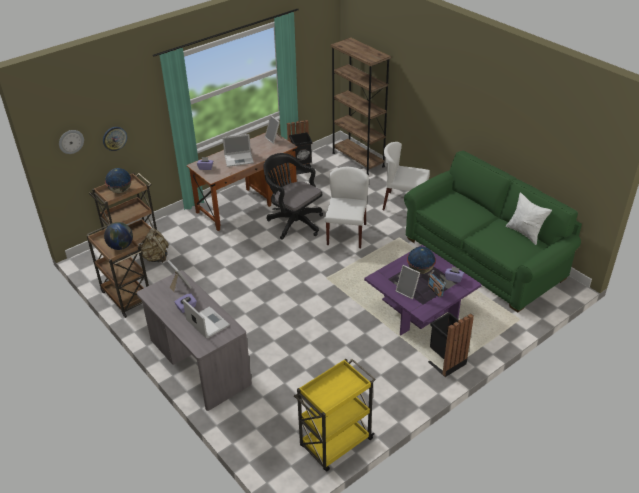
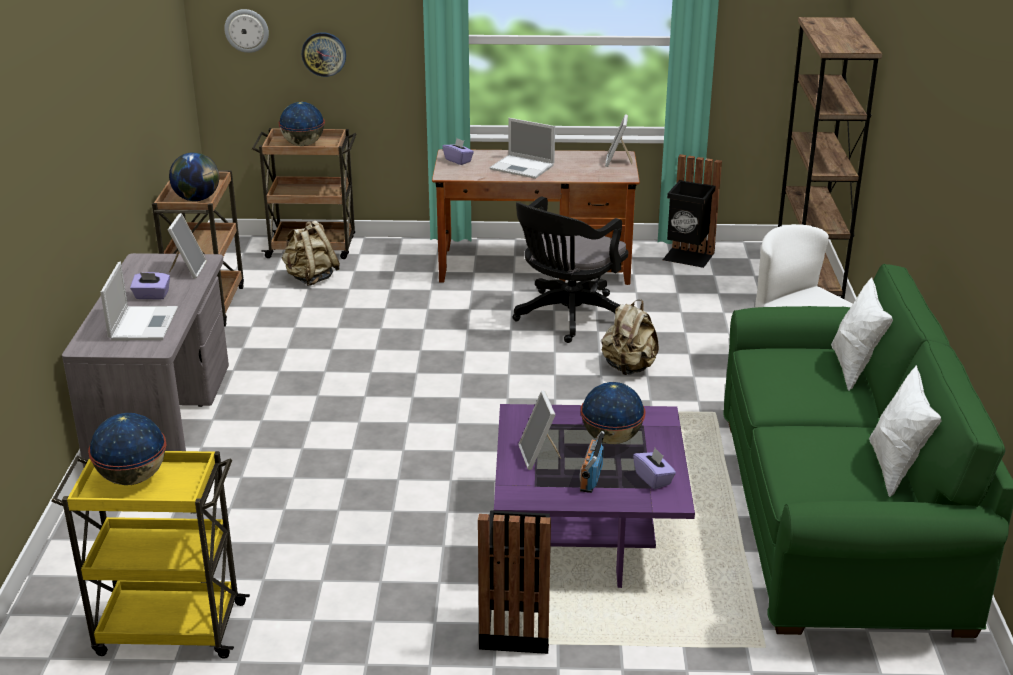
camera: 40 degrees right, 10 degrees down
(293, 222) = (567, 317): black office chair -> black office chair turned 135 degrees counterclockwise
(327, 389) = (133, 478): none -> globe
(346, 234) = (629, 368): white chair -> beige backpack
(466, 199) = (854, 369): none -> white pillow

